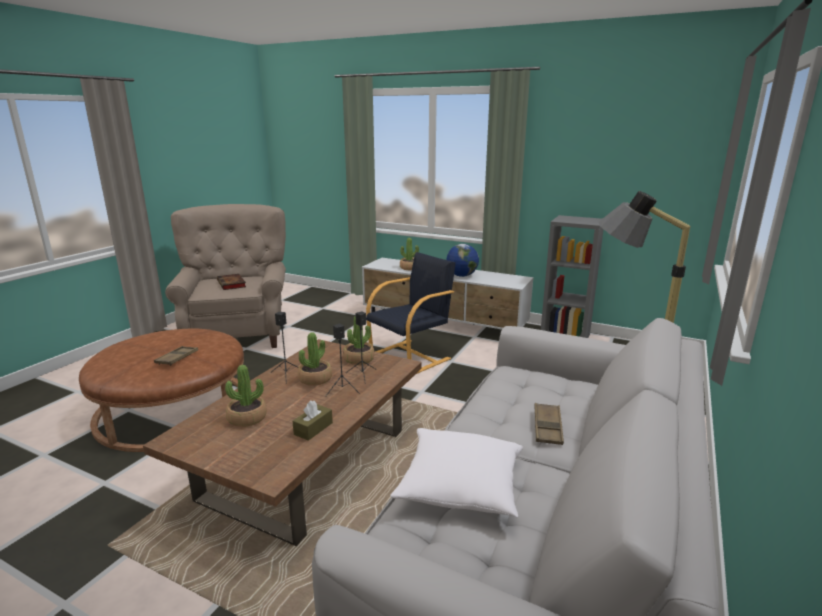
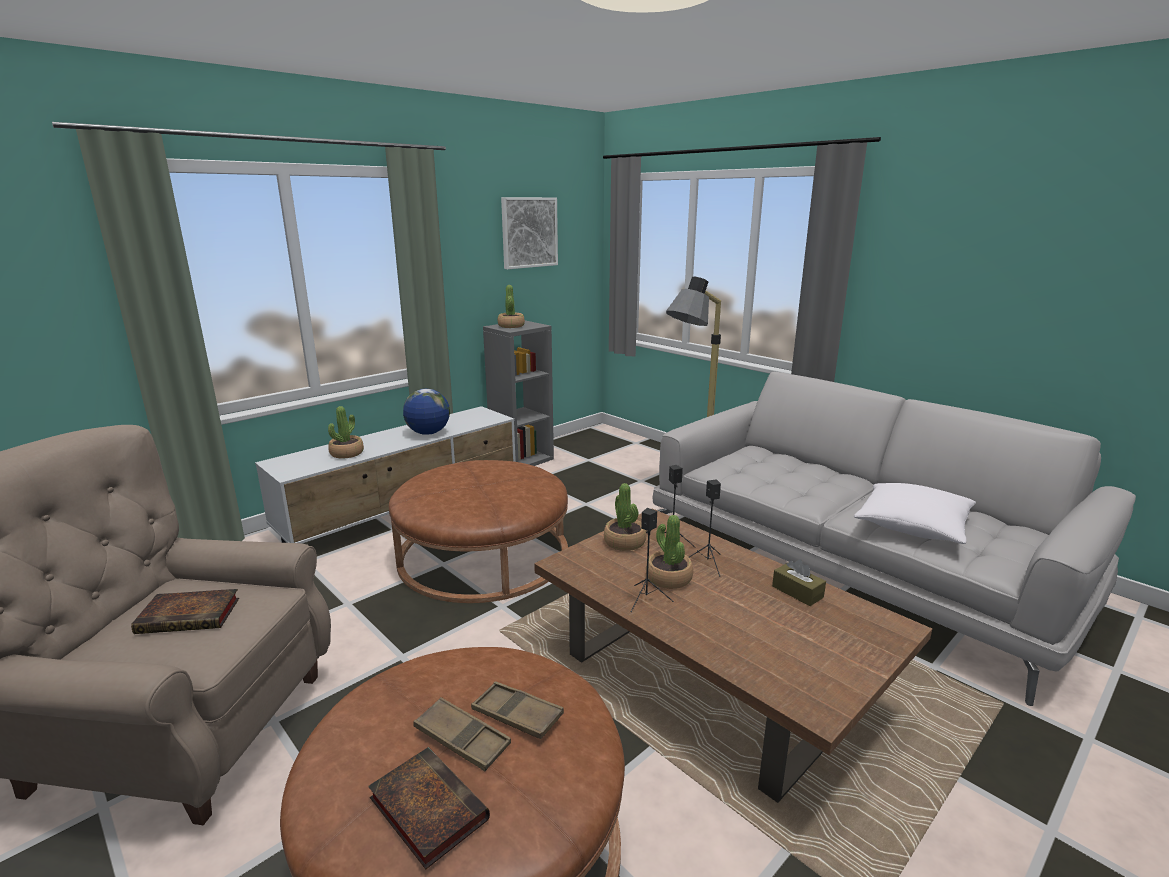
camera: 70 degrees left, 0 degrees up
(124, 353) = (425, 808): none -> book
(247, 418) = (765, 639): potted plant -> potted plant (511, 326)
(411, 356) = (483, 553): black armchair -> brown ottoman
(547, 427) = (824, 476): brown tray -> brown tray (462, 739)
(631, 139) = (529, 232): none -> picture

